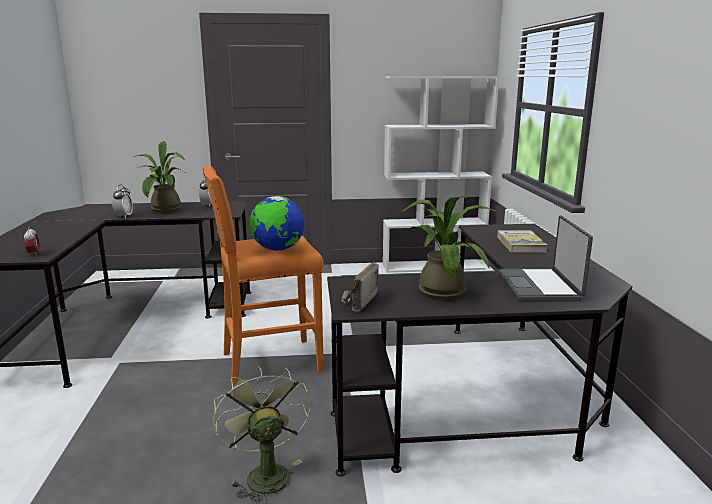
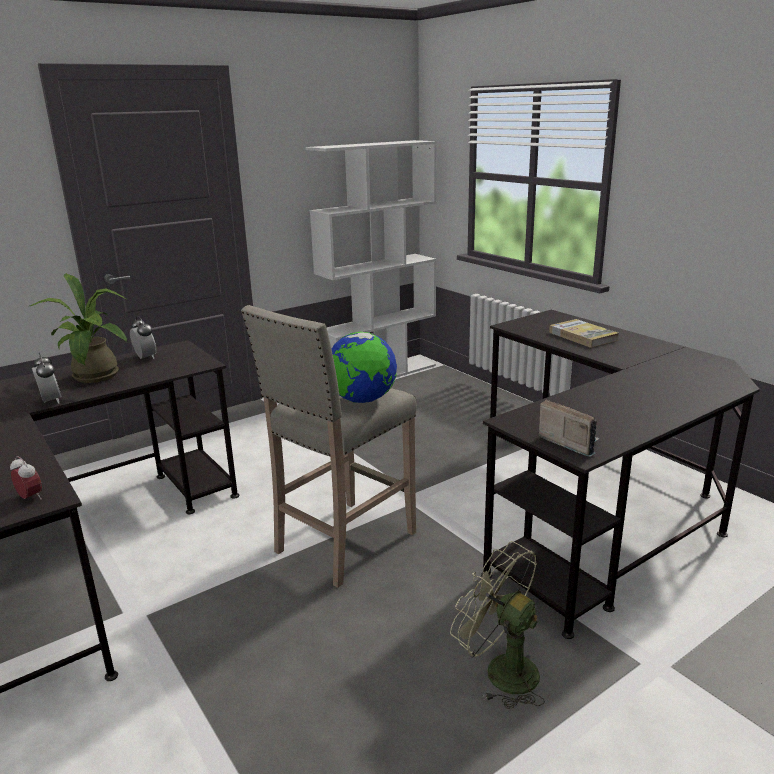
camera: 30 degrees left, 5 degrees up
(269, 362) = (342, 543): orange stool -> beige stool
(357, 302) = (569, 442): radio -> radio turned 150 degrees clockwise
(441, 290) = (613, 406): potted plant -> none
(540, 286) = (678, 379): laptop -> none

